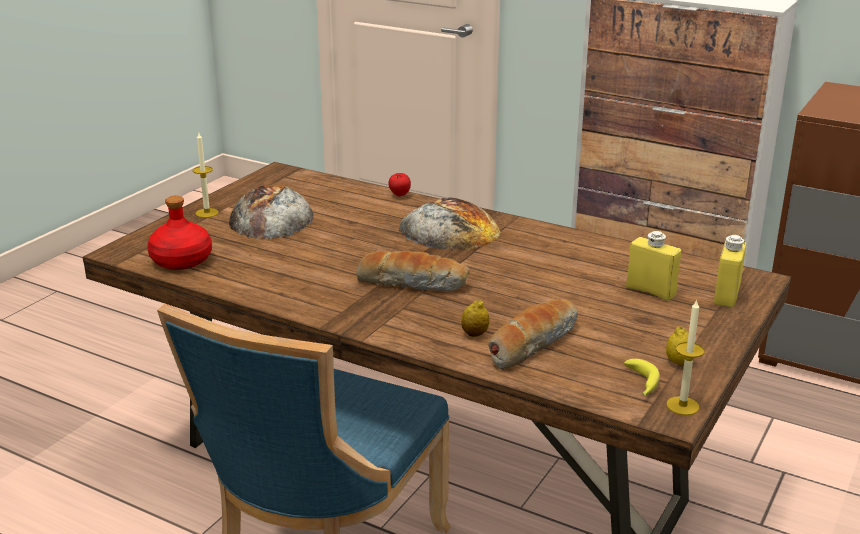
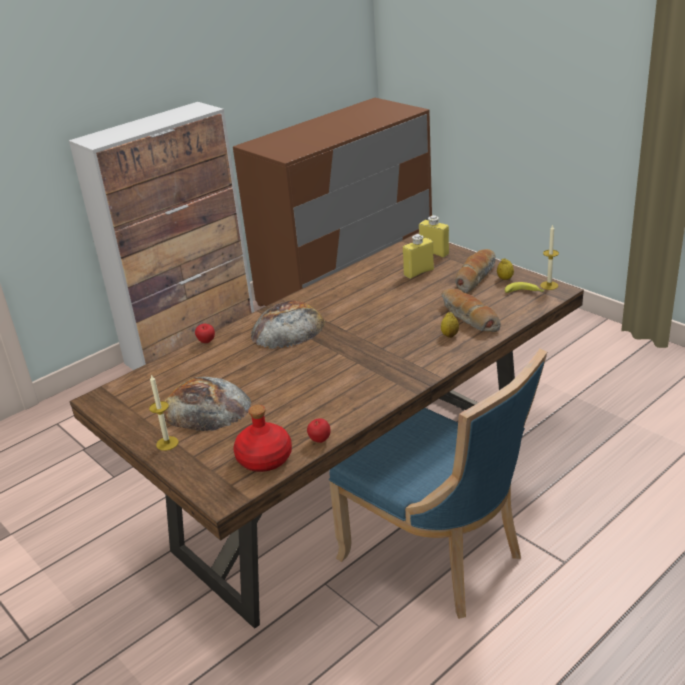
camera: 70 degrees left, 5 degrees up
(214, 283) = (319, 440): none -> apple
(413, 283) = (366, 350): bread -> bread (475, 277)

